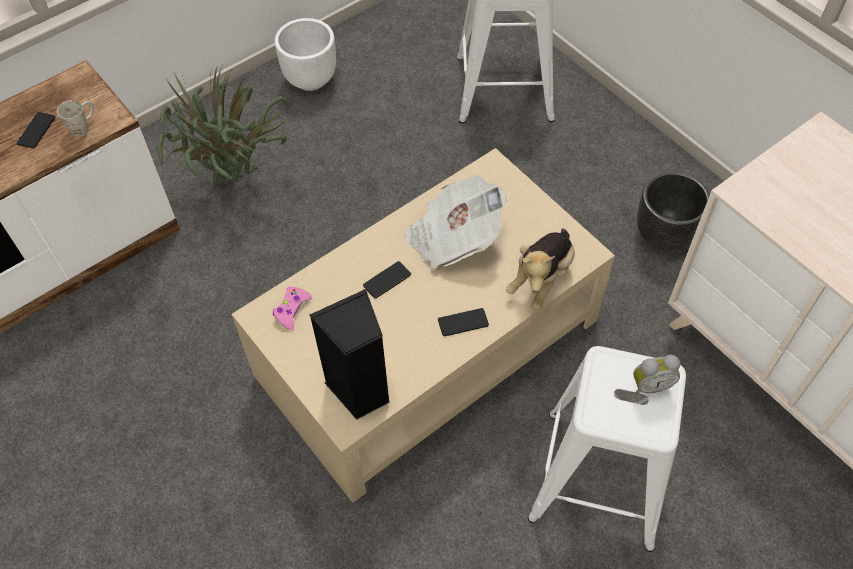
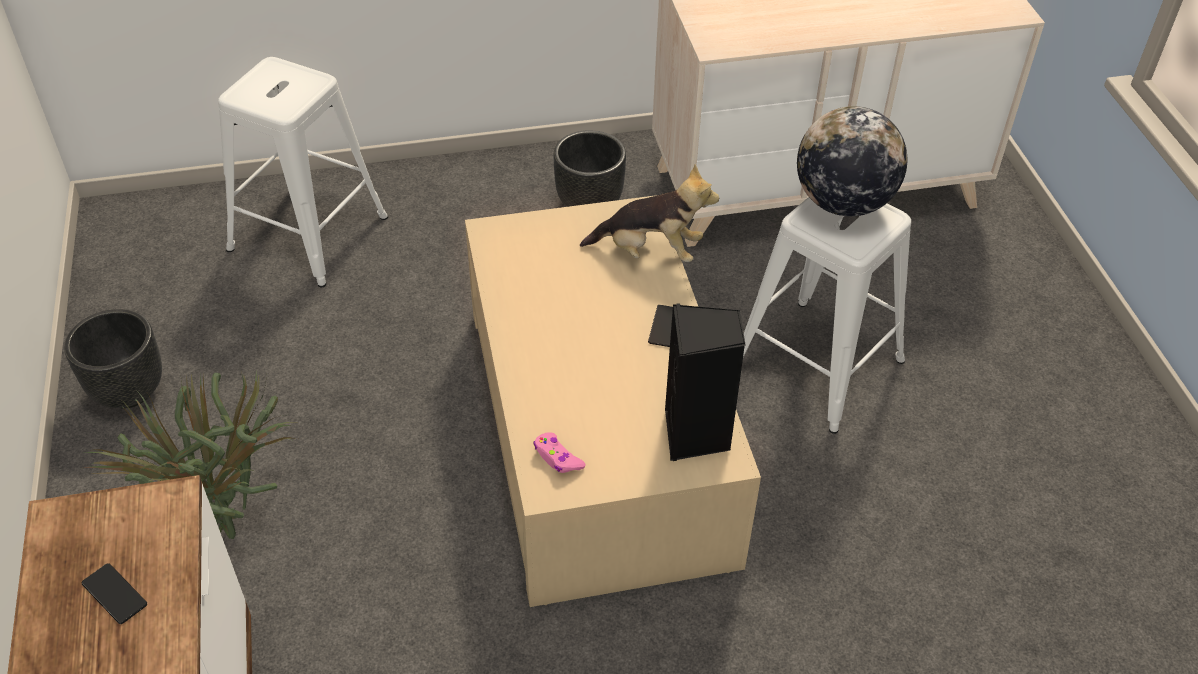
camera: 65 degrees left, 10 degrees down
(84, 126) = (156, 536): white mug -> none
(310, 79) = (128, 391): white planter -> black planter
(387, 280) = (573, 364): phone -> none
(453, 237) = (555, 293): newspaper -> none
(541, 278) = (650, 252): plush toy -> plush toy turned 45 degrees counterclockwise
(650, 384) = (843, 203): alarm clock -> globe

